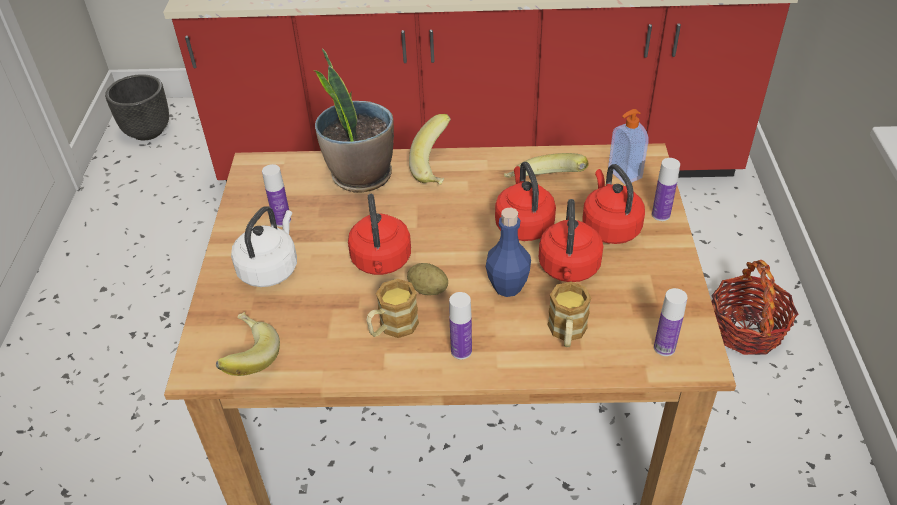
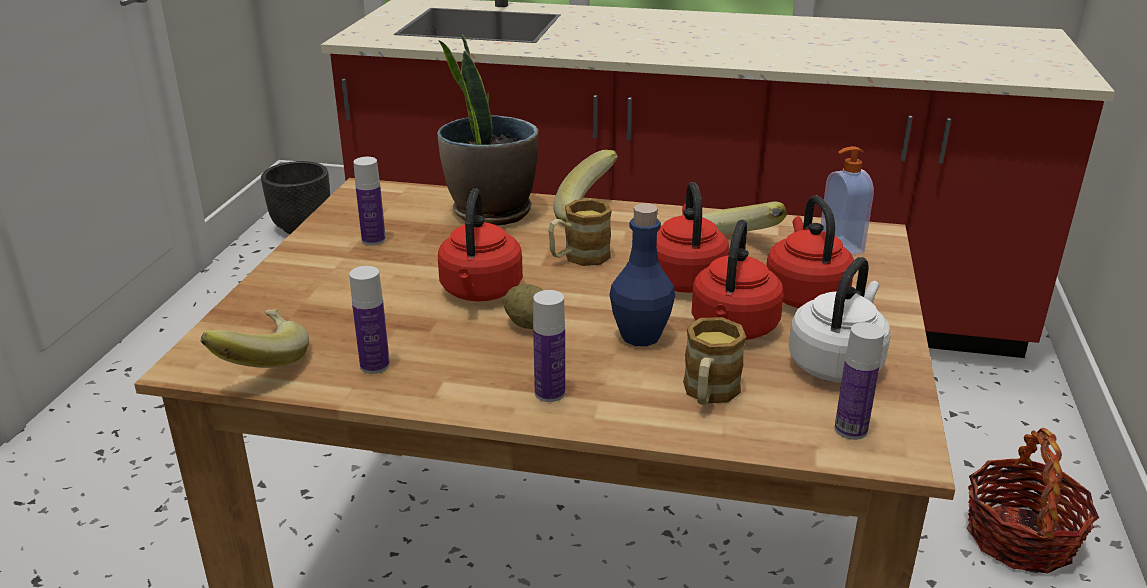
camera: 10 degrees right, 15 degrees down
(270, 268) = (336, 281): white kettle -> white kettle (837, 363)
(392, 327) = (465, 357): mug -> mug (578, 258)
(660, 215) = (881, 291): bottle -> bottle (375, 365)

